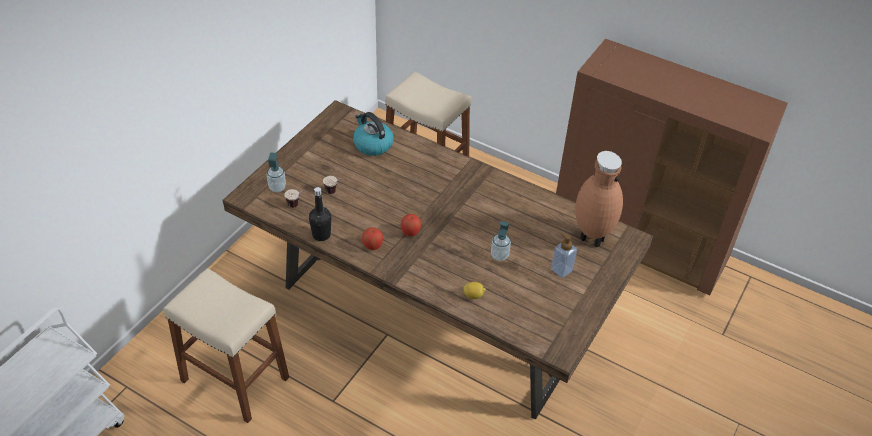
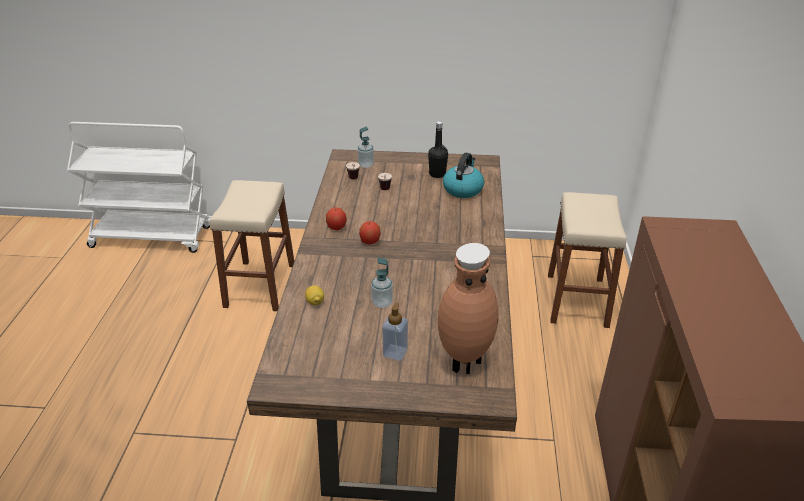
camera: 65 degrees right, 10 degrees down
(321, 235) = (329, 200): black bottle -> black bottle (437, 174)

